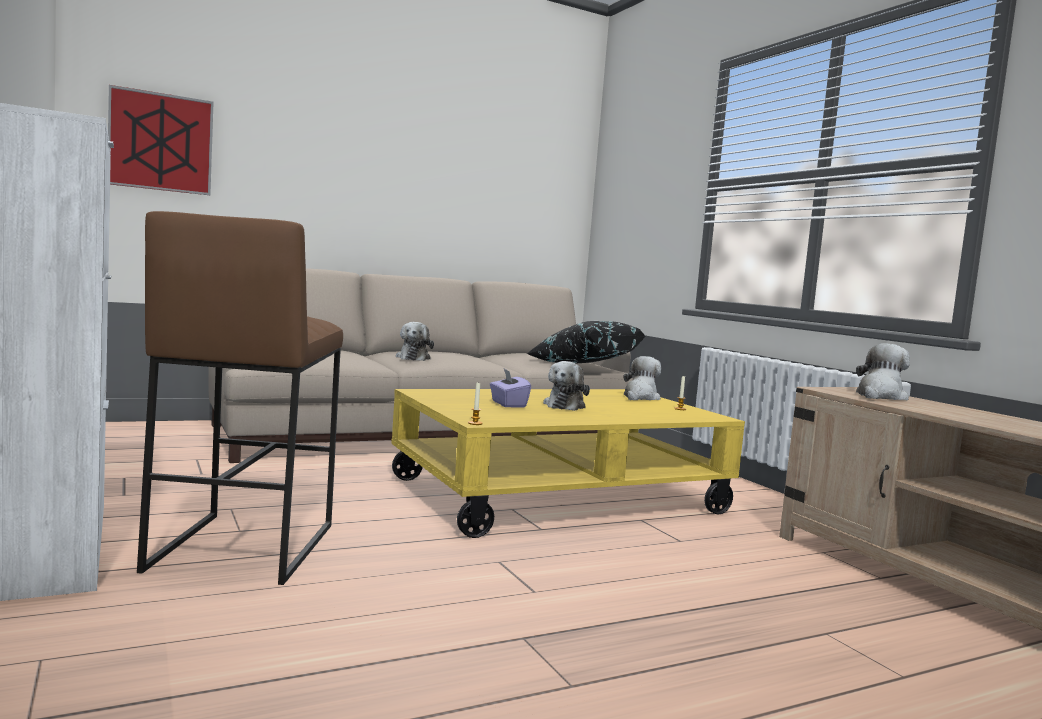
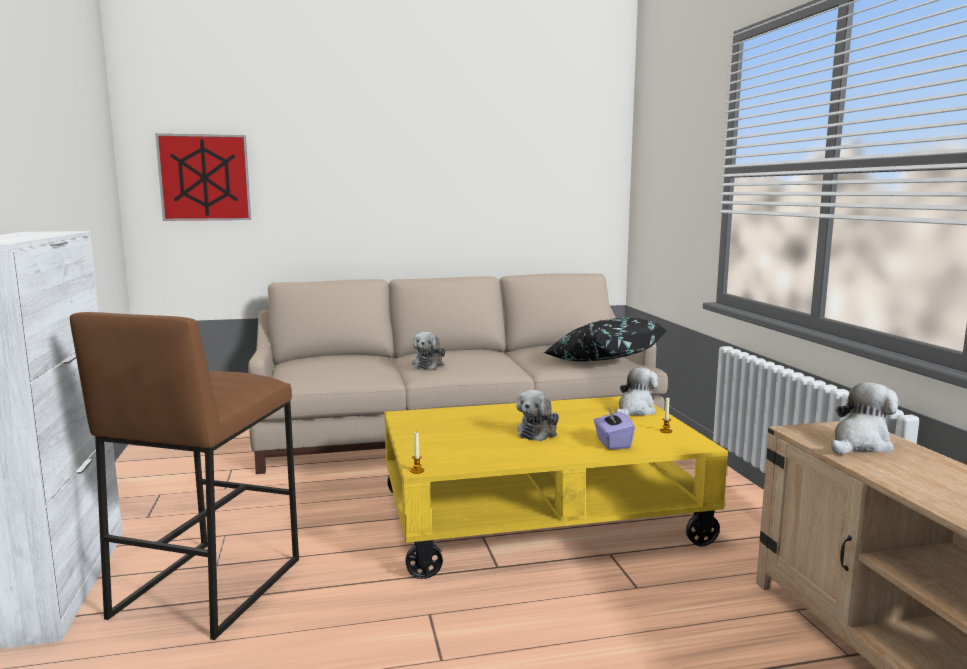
camera: 15 degrees right, 5 degrees up
(508, 404) = (478, 433): purple tissue box -> purple tissue box (612, 443)

